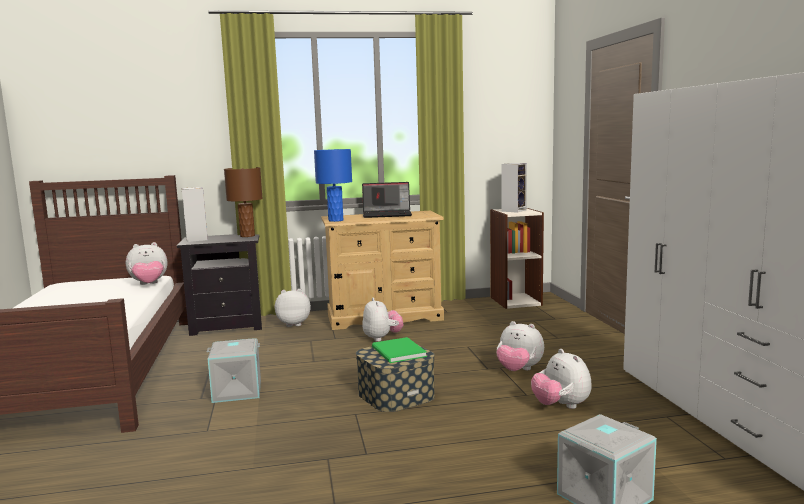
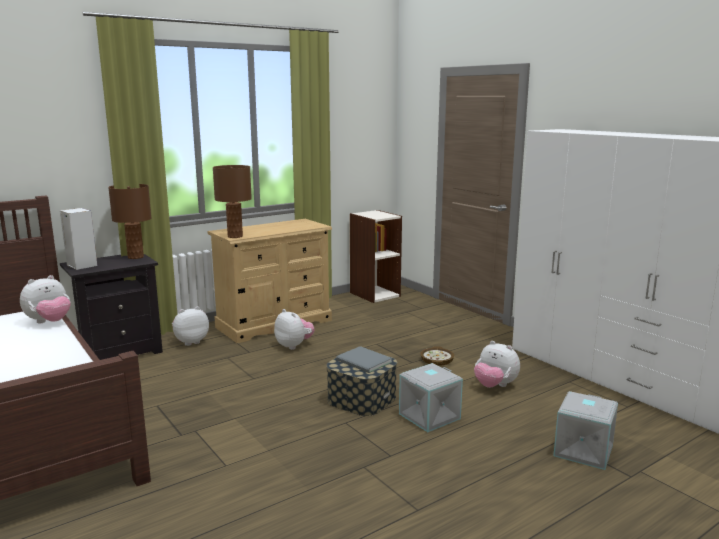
camera: 25 degrees left, 5 degrees up
(236, 391) = (211, 422): grey storage box -> grey storage box (429, 417)
(335, 220) = (235, 236): blue table lamp -> brown table lamp
(387, 214) = (274, 226): laptop -> none
(398, 352) = (364, 362): green book -> grey book
(514, 210) = (374, 214): speaker -> none
(519, 370) = (437, 360): plush toy -> bowl

